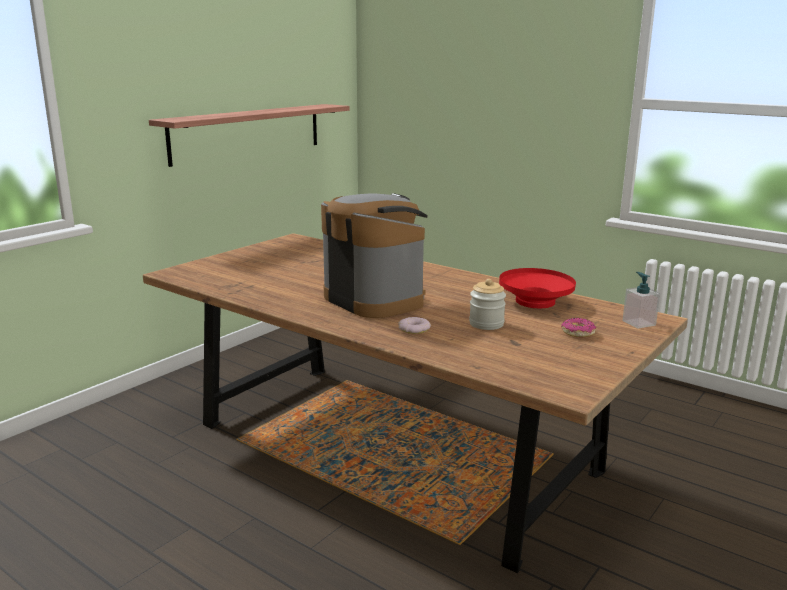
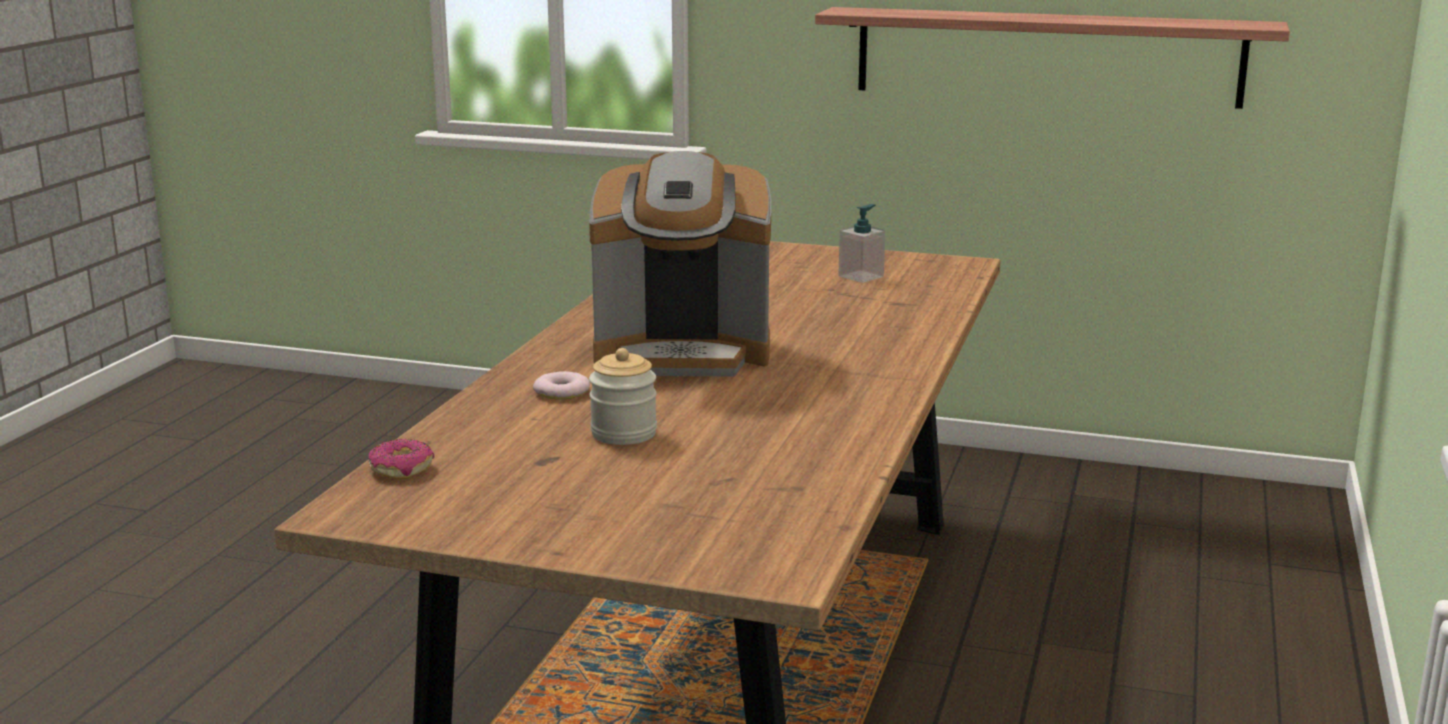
camera: 70 degrees right, 0 degrees up
(374, 299) = (683, 353): coffee machine -> coffee machine turned 60 degrees clockwise
(535, 302) = (784, 459): red bowl -> none
(578, 333) = (628, 503): donut -> donut (402, 469)
(638, 323) = (734, 555): soap dispenser -> soap dispenser (861, 276)

